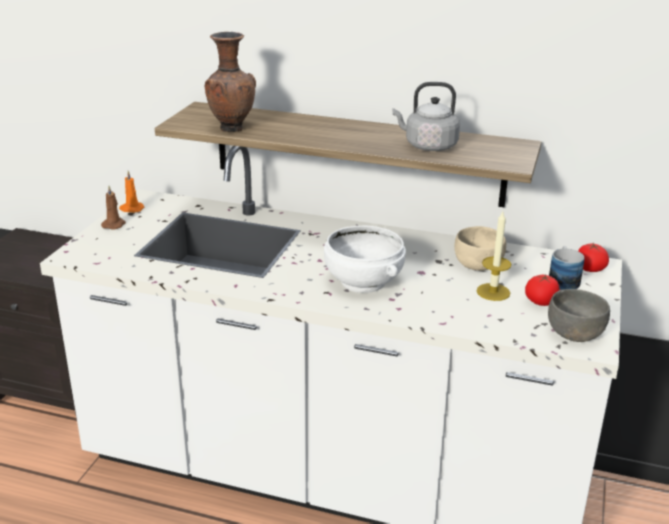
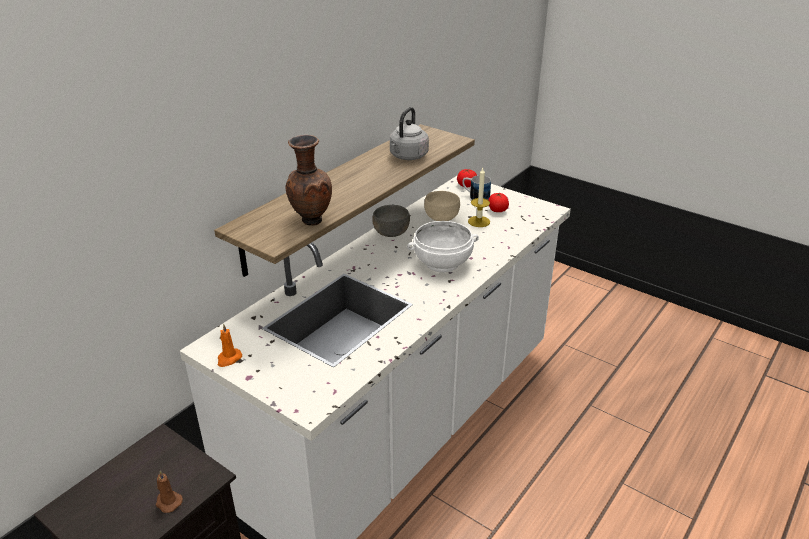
camera: 70 degrees left, 5 degrees up
(114, 224) = (258, 373): brown candle -> brown candle (168, 502)
(574, 333) = (535, 210): grey bowl -> grey bowl (390, 232)

